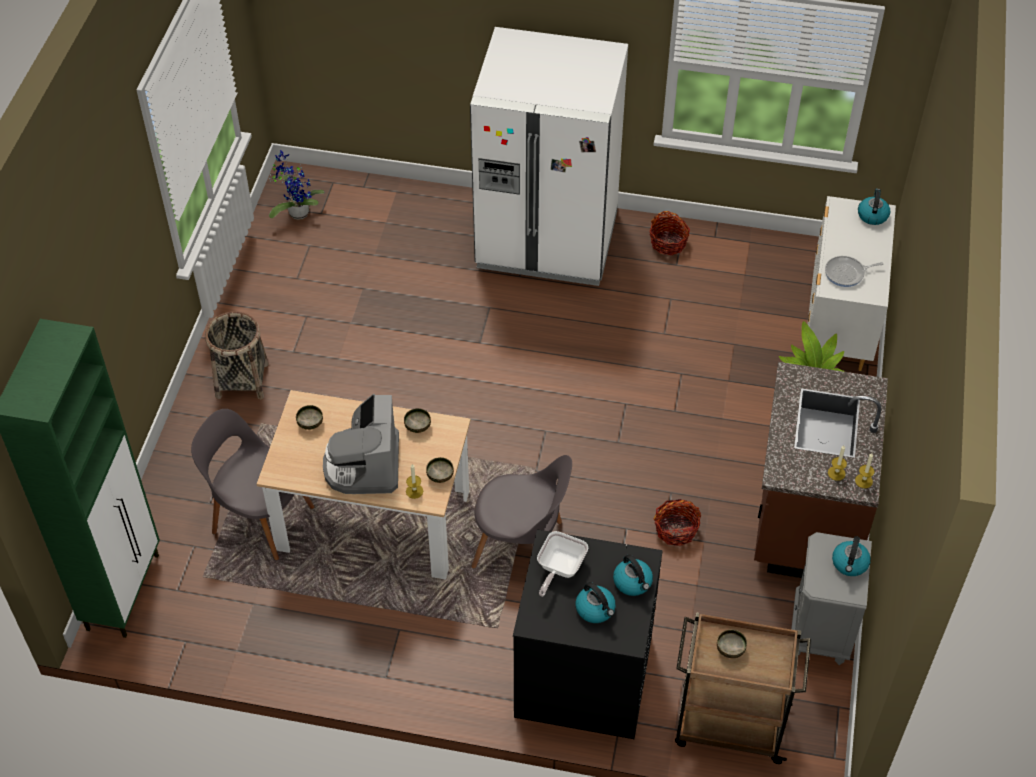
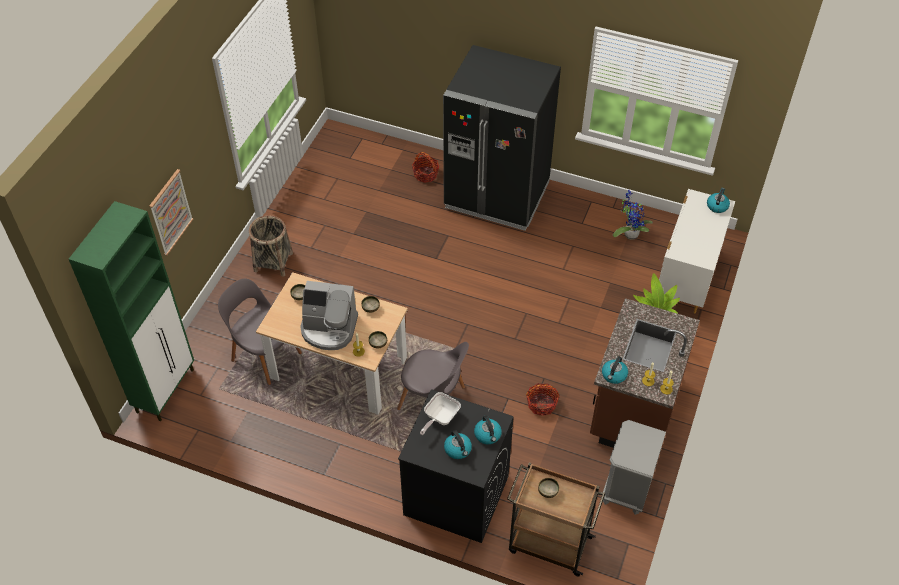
camera: 10 degrees right, 0 degrees up
(104, 325) = (170, 212): none -> picture
(297, 212) = (334, 155): potted plant -> potted plant (629, 233)
(364, 465) = (329, 329): coffee machine -> coffee machine turned 90 degrees counterclockwise
(547, 241) = (497, 196): white fridge -> black fridge
(668, 243) = (579, 208): basket -> basket (425, 174)
(846, 273) = (689, 244): frying pan -> none
(850, 564) = (647, 445): kettle -> kettle (614, 375)

